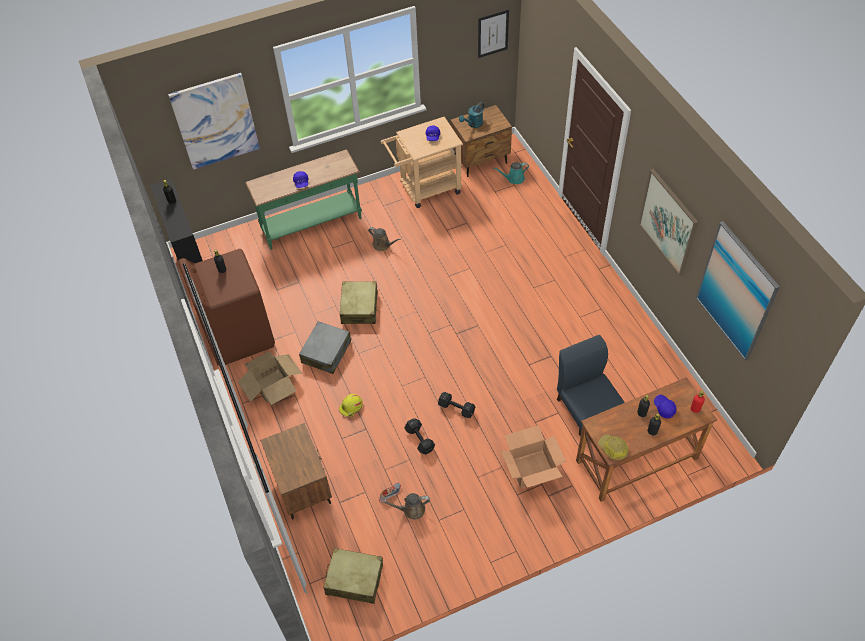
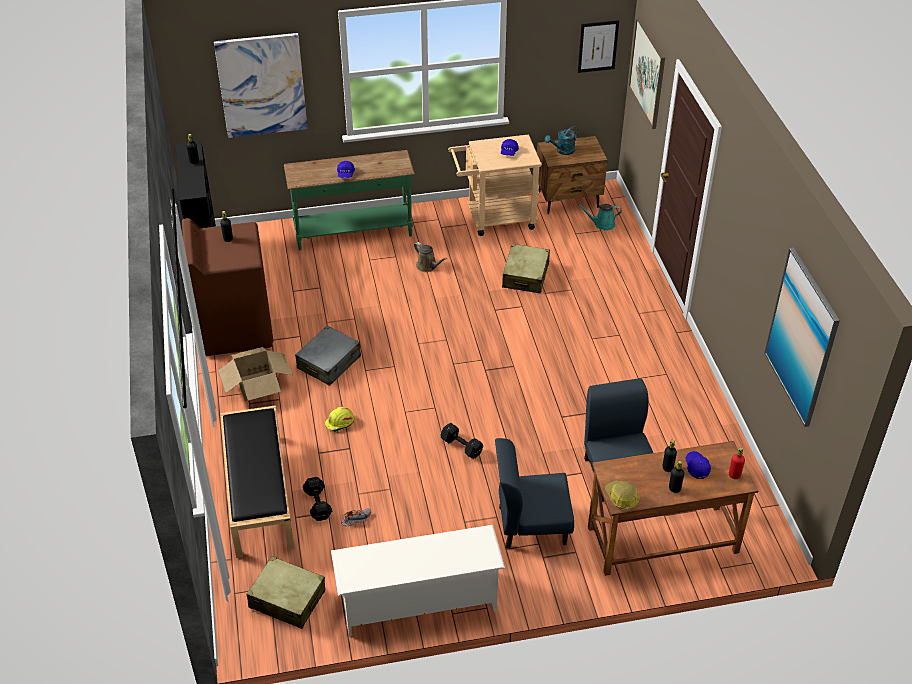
camera: 10 degrees right, 10 degrees down
(302, 487) = (258, 493): brown nightstand -> black bench
(359, 307) = (381, 324): beige suitcase -> beige suitcase (525, 276)
(411, 510) = (376, 541): brown watering can -> none
(419, 439) = (408, 470): black dumbbell -> black dumbbell (318, 503)
(461, 558) = (418, 602): none -> white shoe rack
(531, 468) = (531, 524): cardboard box -> blue chair
(668, 222) = (745, 261): picture -> picture (647, 72)

